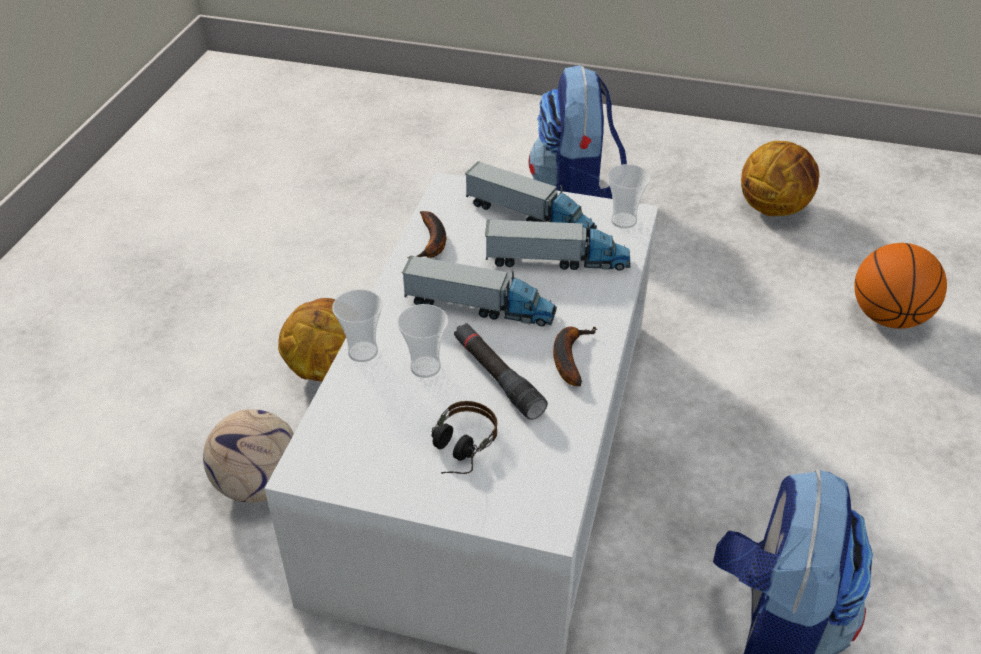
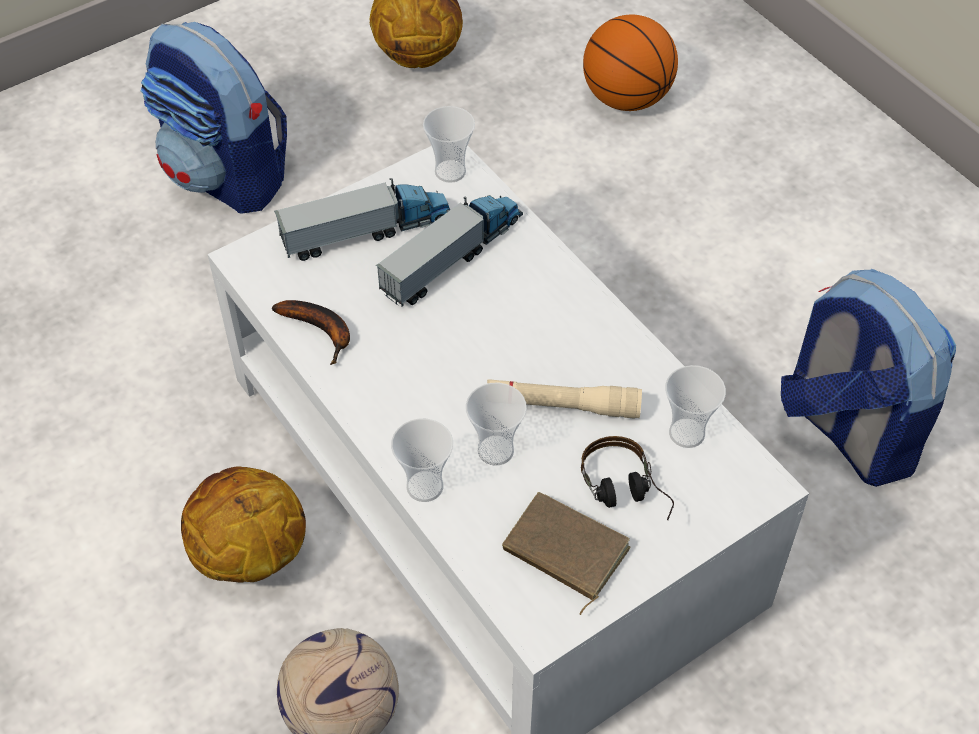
camera: 50 degrees left, 10 degrees up
(377, 446) = (563, 552): none -> brown book
(480, 307) = (456, 356): toy truck -> none
(497, 377) = (562, 405): black flashlight -> beige flashlight
(547, 454) = (686, 433): none -> cup
(569, 356) = (587, 337): banana -> none

